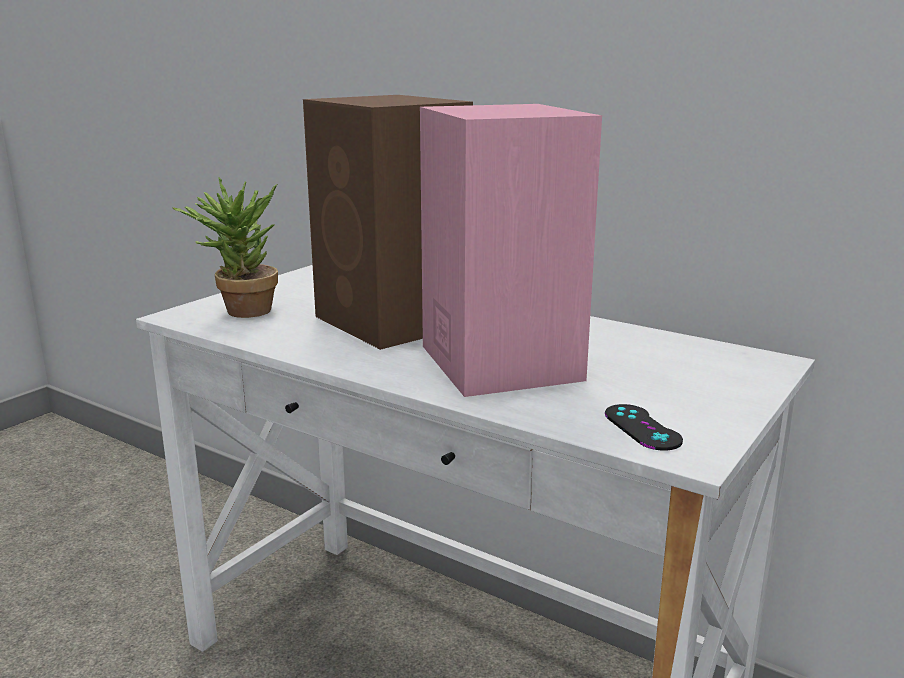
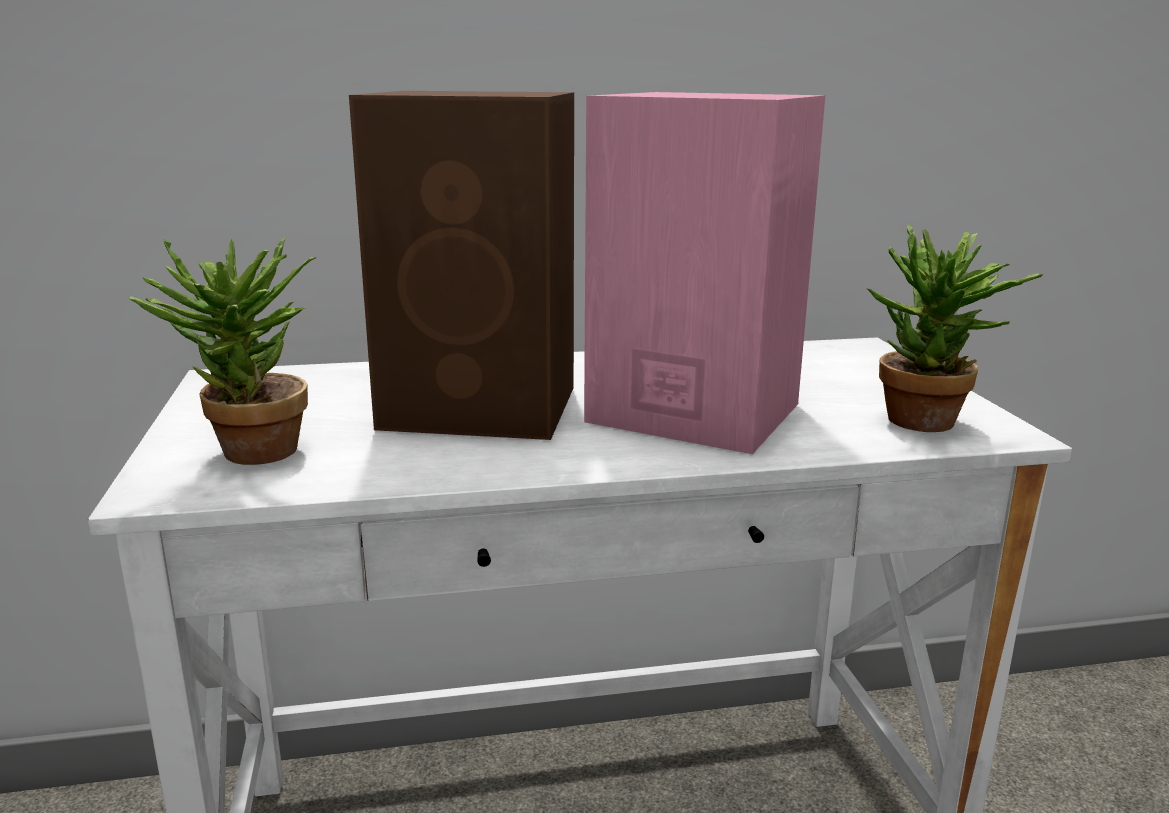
camera: 45 degrees left, 0 degrees up
(642, 427) = (930, 425): black game controller -> potted plant

